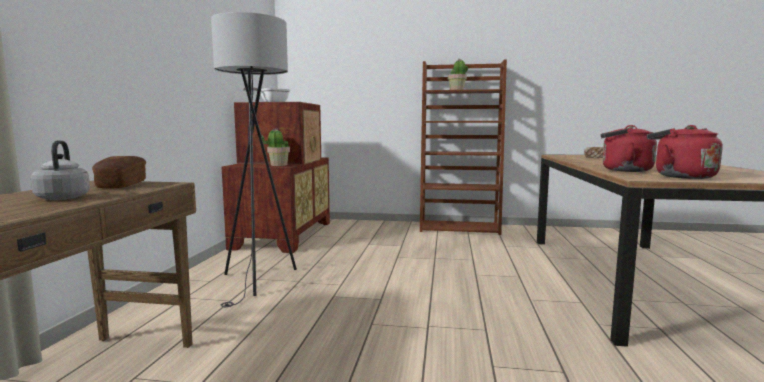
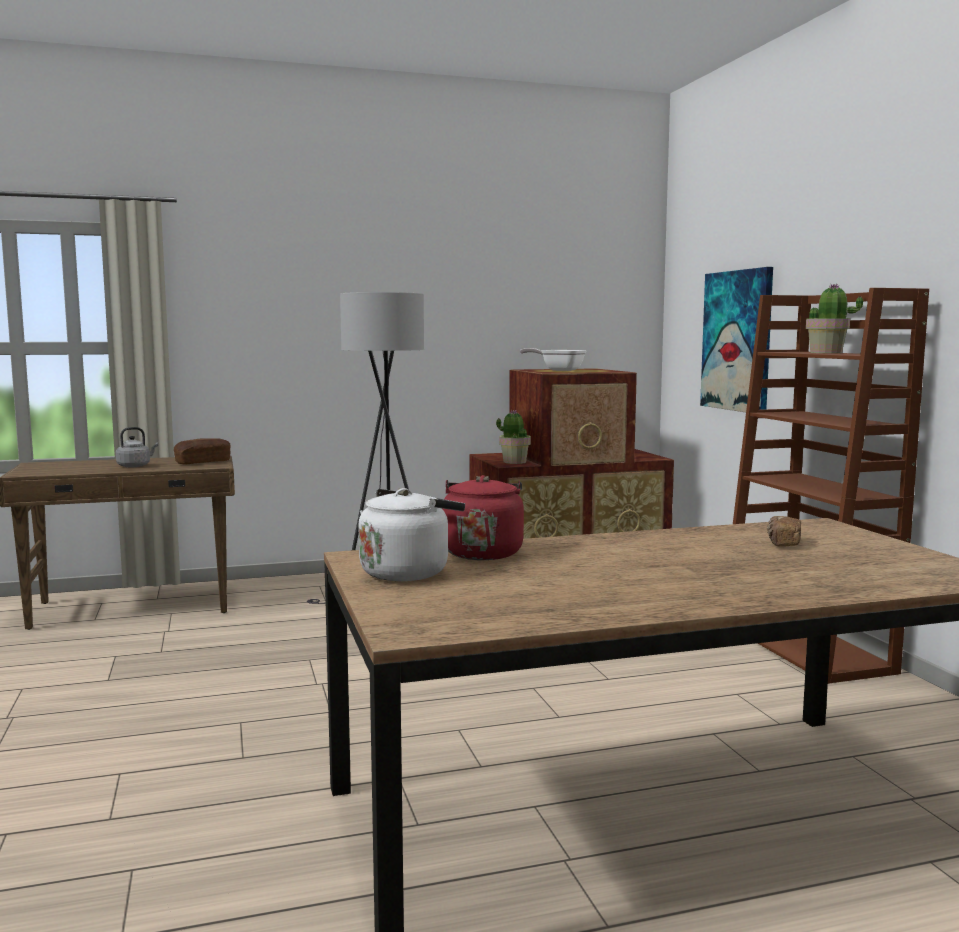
camera: 65 degrees right, 0 degrees up
(359, 89) = (737, 341): none -> picture
(680, 176) = (408, 572): red kettle -> white kettle

